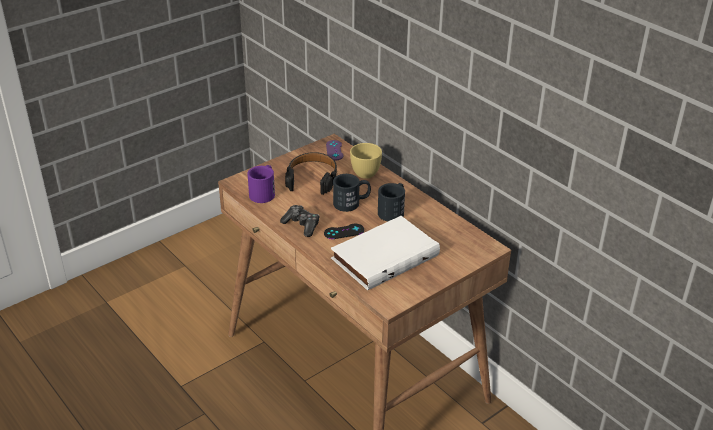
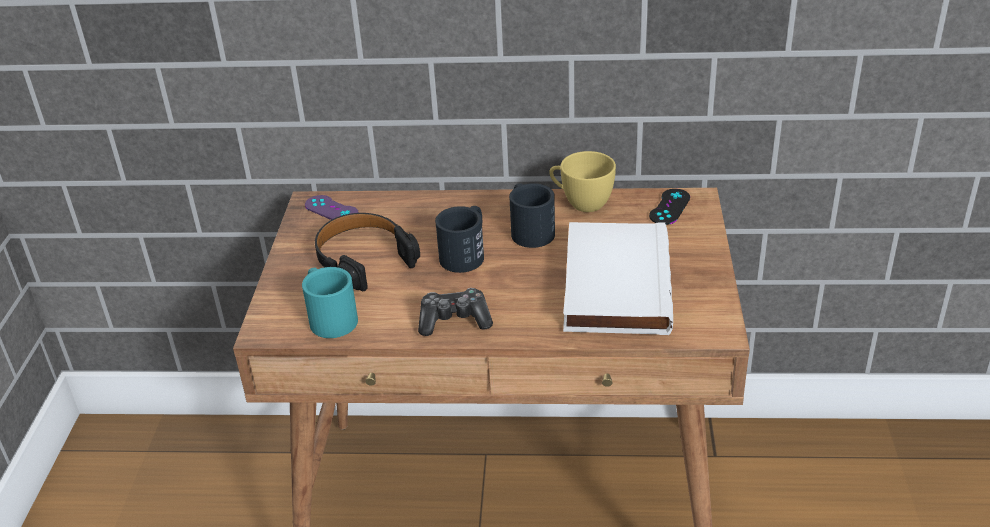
camera: 45 degrees left, 0 degrees up
(264, 192) = (329, 316): purple mug -> turquoise mug
(344, 231) = (519, 291): black game controller -> black game controller (669, 207)
(364, 171) = (414, 210): yellow cup -> yellow cup (581, 203)

